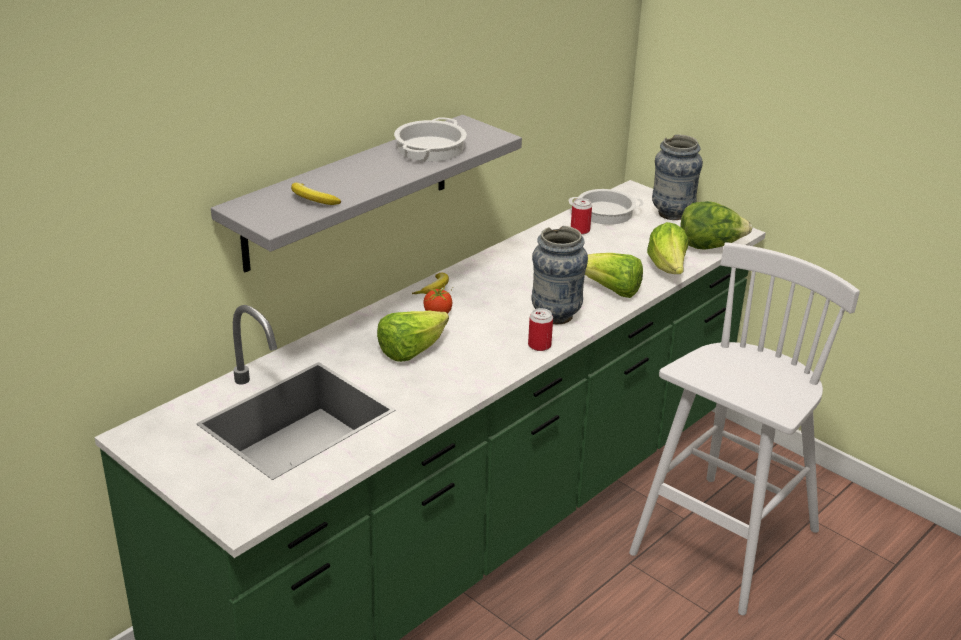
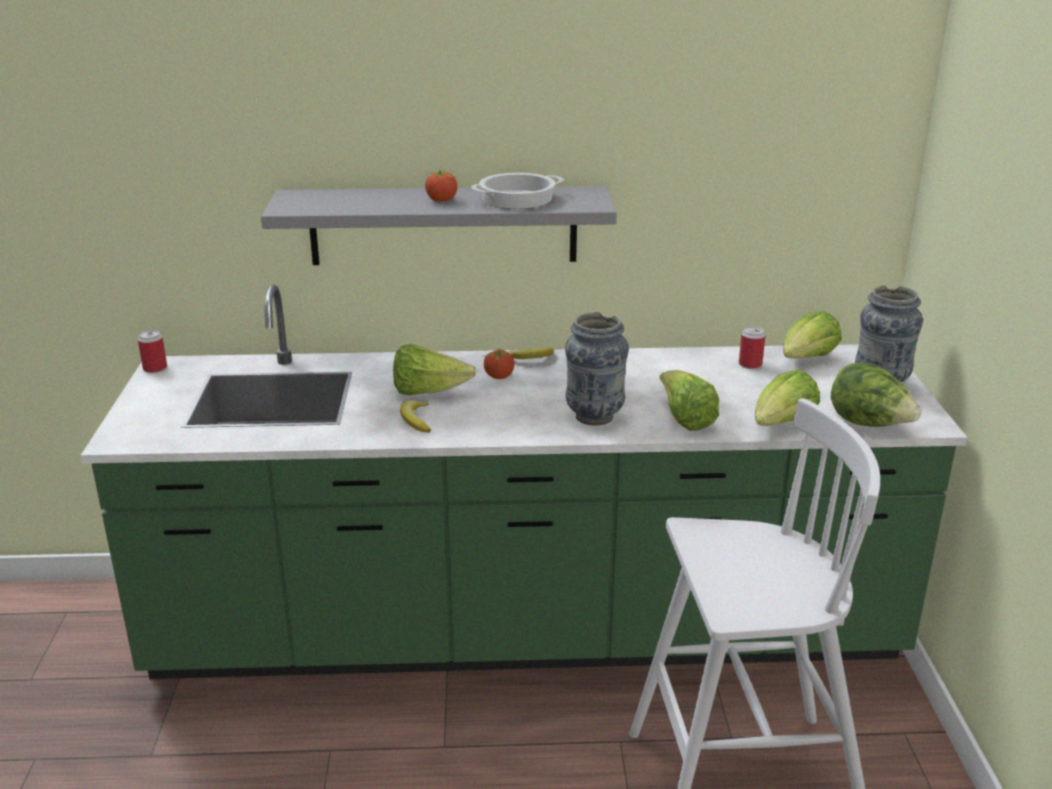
camera: 45 degrees right, 5 degrees down
(312, 199) = (347, 203): banana -> banana (416, 420)
(378, 169) = (441, 200): none -> tomato
(539, 345) = (535, 431): can -> can (155, 368)
(605, 212) = (807, 360): cooking pot -> lettuce

